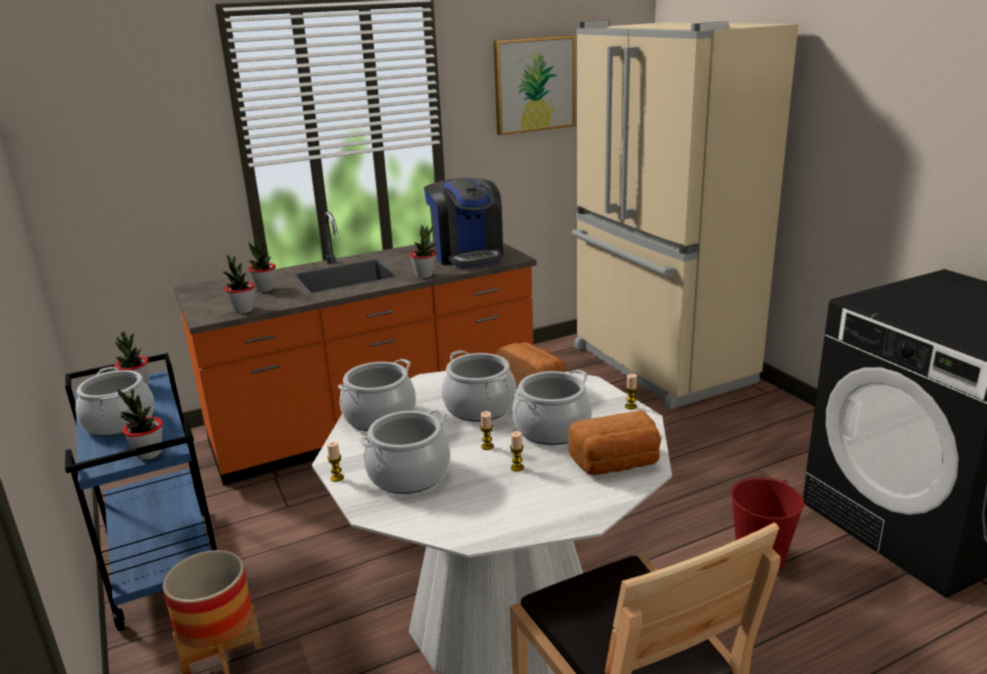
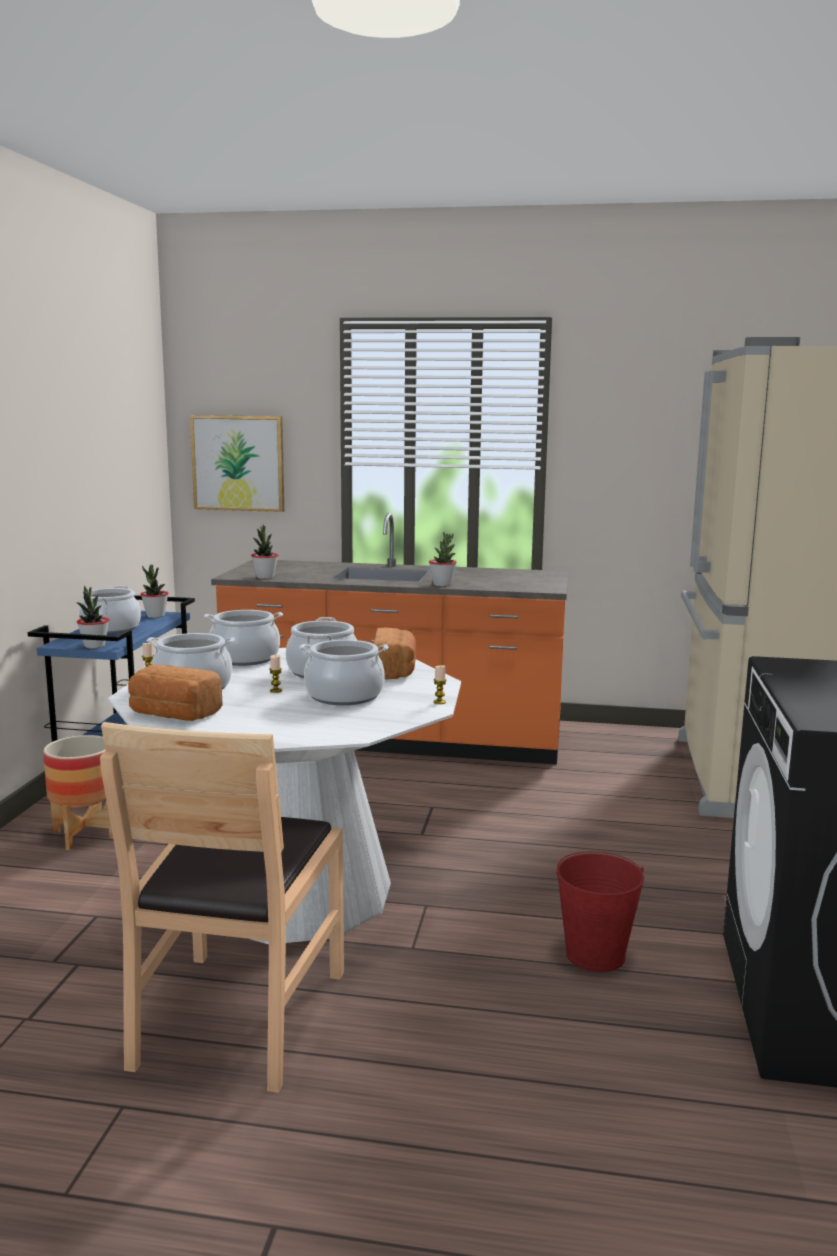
camera: 35 degrees right, 10 degrees down
(265, 289) = (306, 570): potted plant -> none
(467, 255) = (512, 580): coffee machine -> none
(517, 467) = (268, 706): candle -> none
(534, 84) = (668, 420): picture -> picture (238, 463)
(616, 464) = (341, 725): bread -> bread (173, 715)

